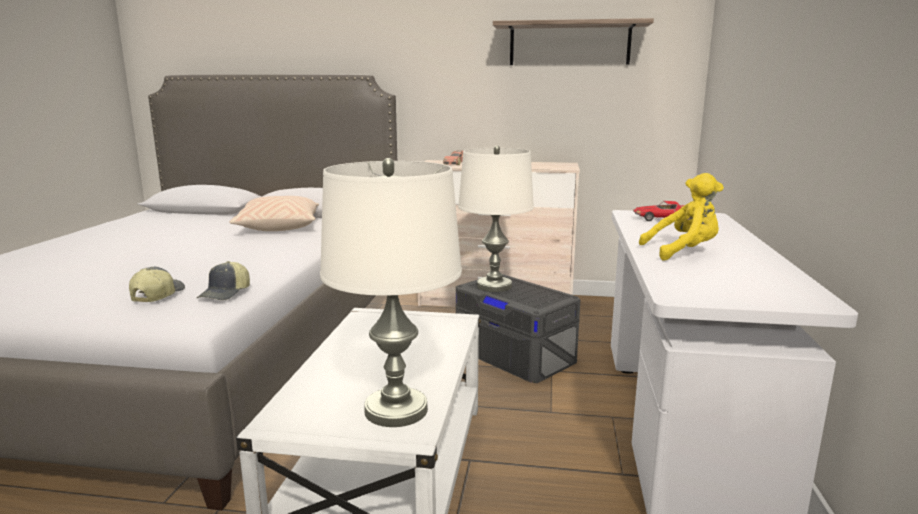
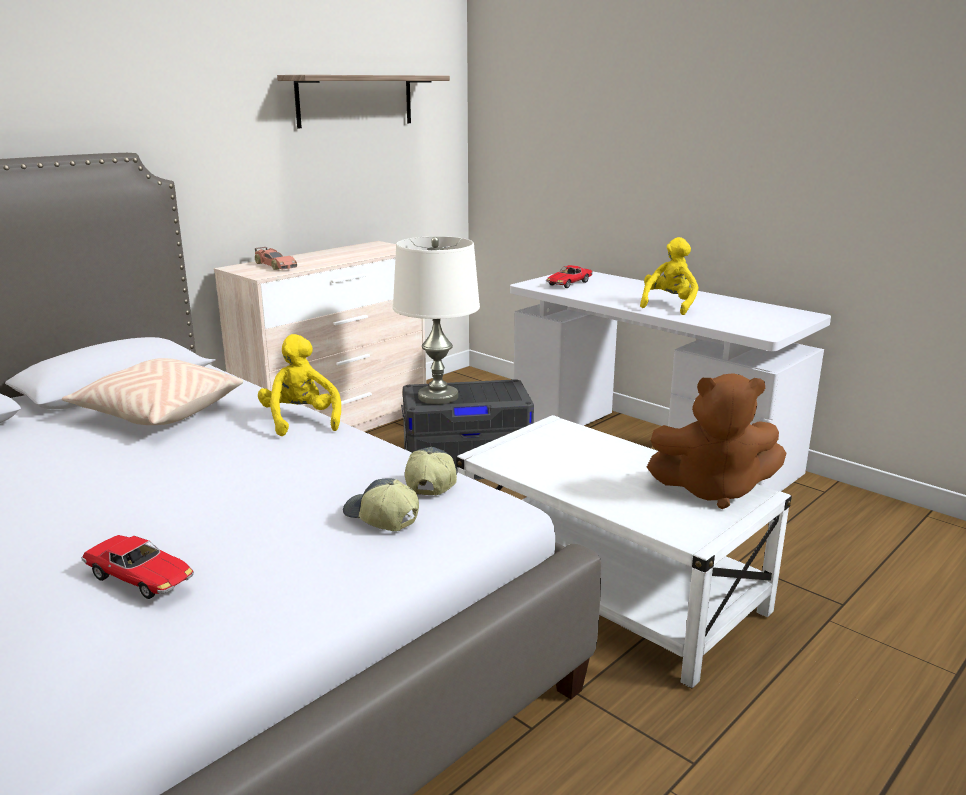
camera: 55 degrees left, 5 degrees up
(54, 272) = (141, 578): none -> toy car
(226, 294) = (430, 482): cap -> cap turned 135 degrees counterclockwise
(300, 249) = (301, 421): none -> yellow plush toy
(395, 410) = (713, 490): white table lamp -> brown plush toy

